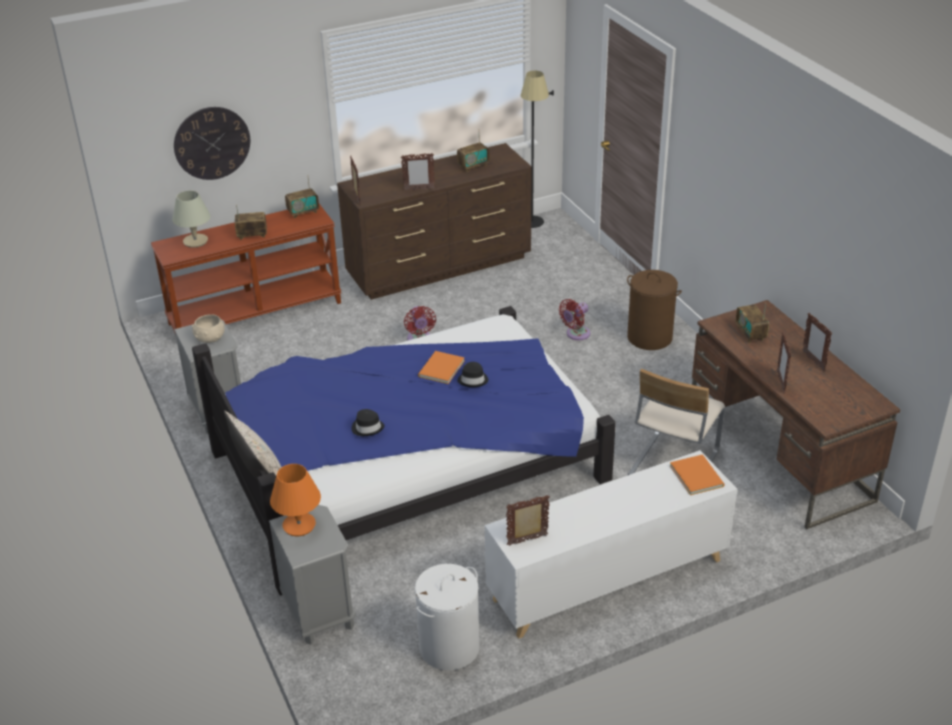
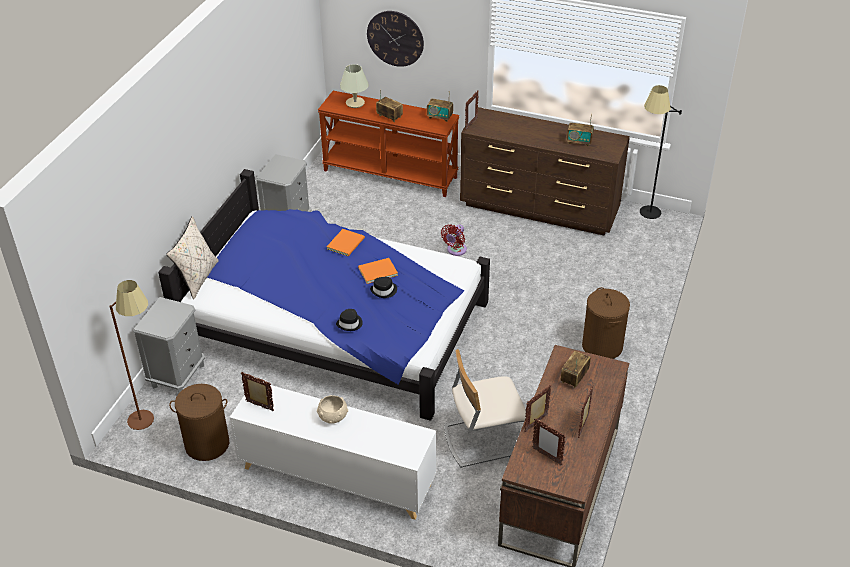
camera: 45 degrees right, 5 degrees up
(210, 338) = (283, 171): beige bowl -> beige bowl (332, 416)
(298, 525) = (167, 310): orange table lamp -> none
(360, 672) = (152, 421): none -> brown floor lamp
(367, 427) = (287, 280): black hat -> black hat (350, 323)
(419, 189) = (517, 139): picture frame -> picture frame (547, 456)
(449, 648) = (206, 444): white laundry basket -> brown laundry basket
(576, 334) = (556, 311): red fan -> none
(697, 475) = (408, 443): orange book -> orange book (347, 243)

